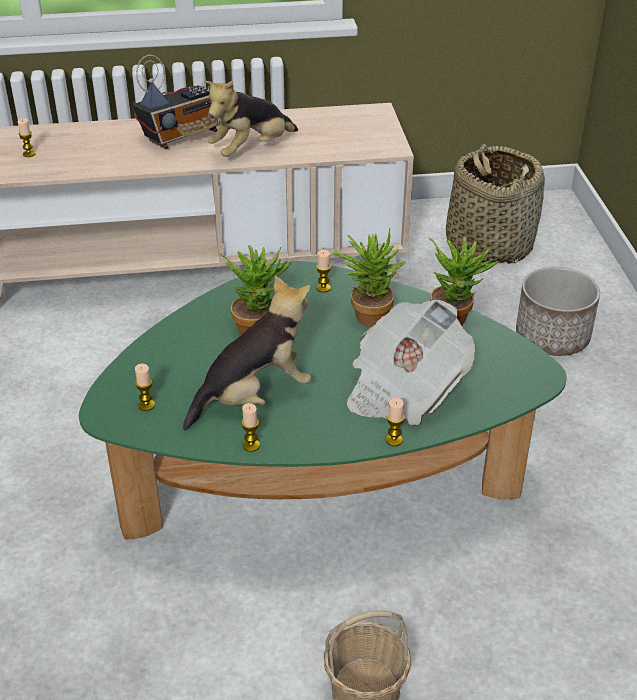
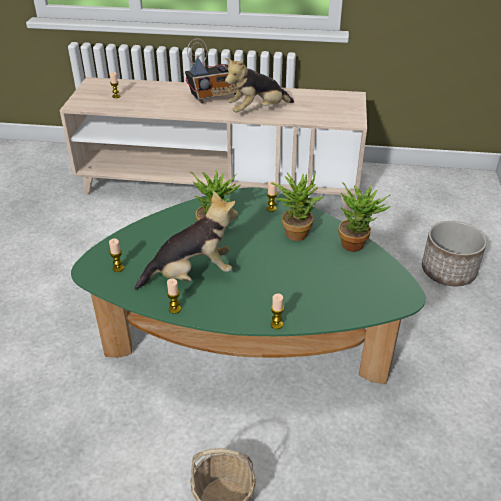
camera: 15 degrees right, 0 degrees up
(404, 389) = (299, 288): newspaper -> none
(488, 244) = (423, 200): basket -> none

